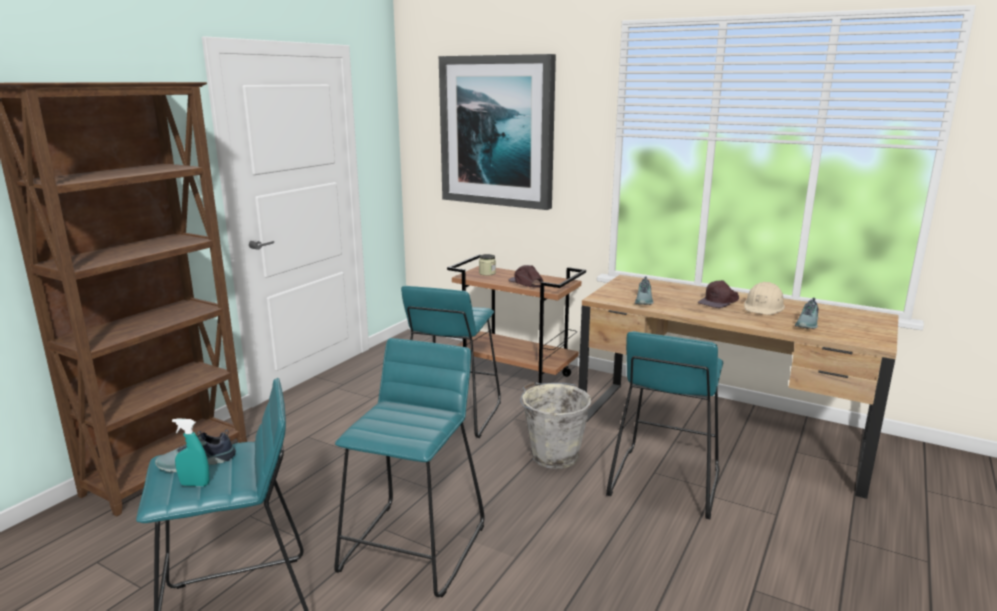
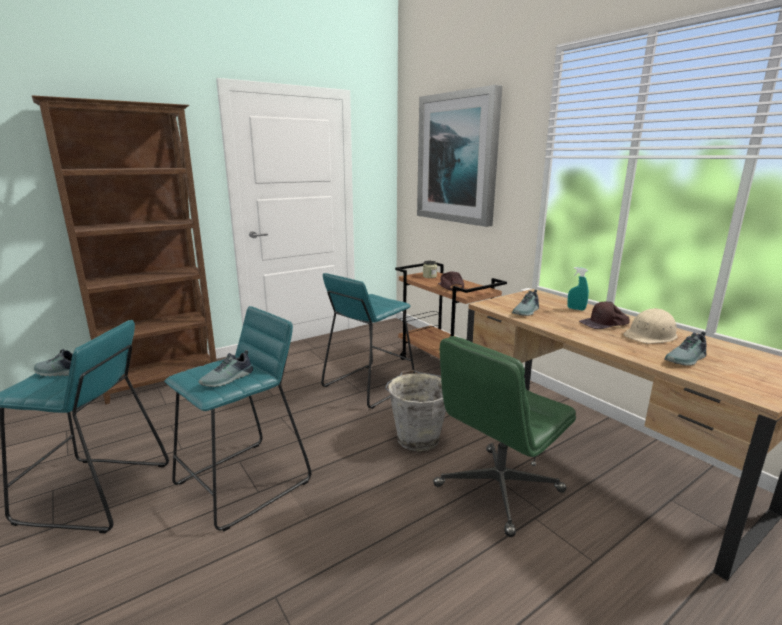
camera: 25 degrees right, 0 degrees up
(195, 484) = (39, 387): turquoise spray bottle -> turquoise spray bottle (576, 309)
(418, 425) = (228, 379): none -> shoe
(664, 481) = (497, 489): turquoise stool -> green office chair

